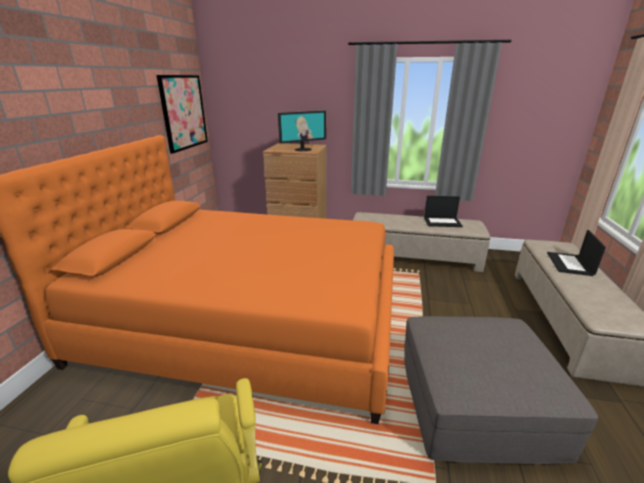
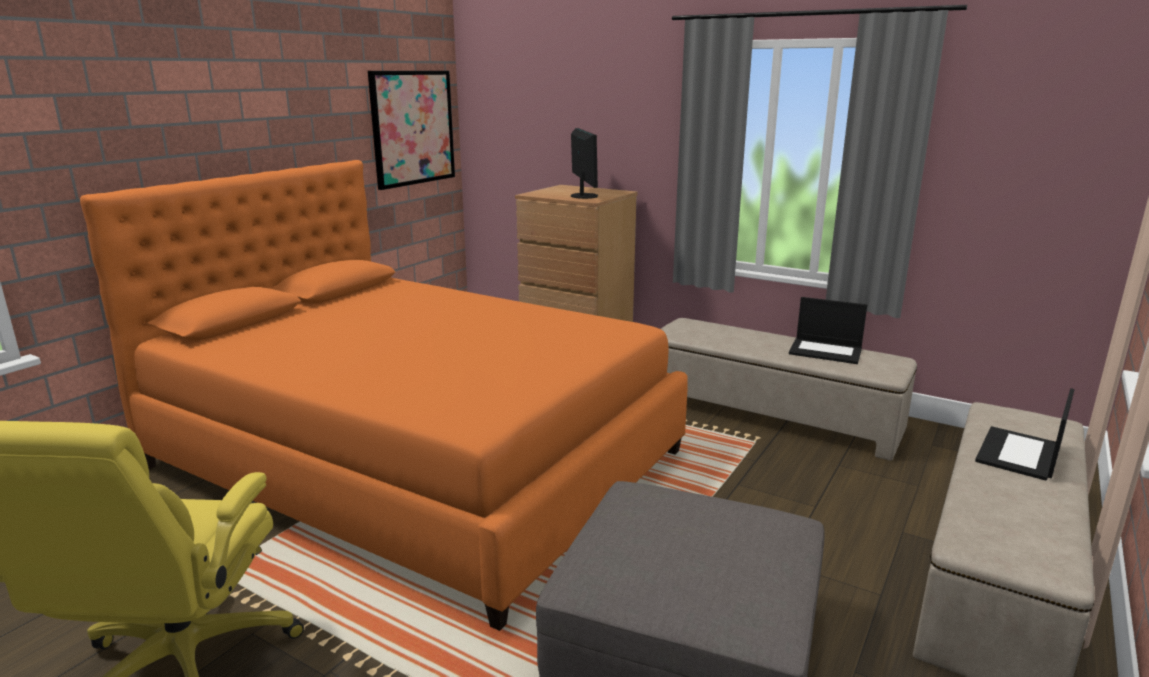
camera: 20 degrees right, 5 degrees down
(303, 149) = (583, 196): monitor -> monitor turned 90 degrees counterclockwise

